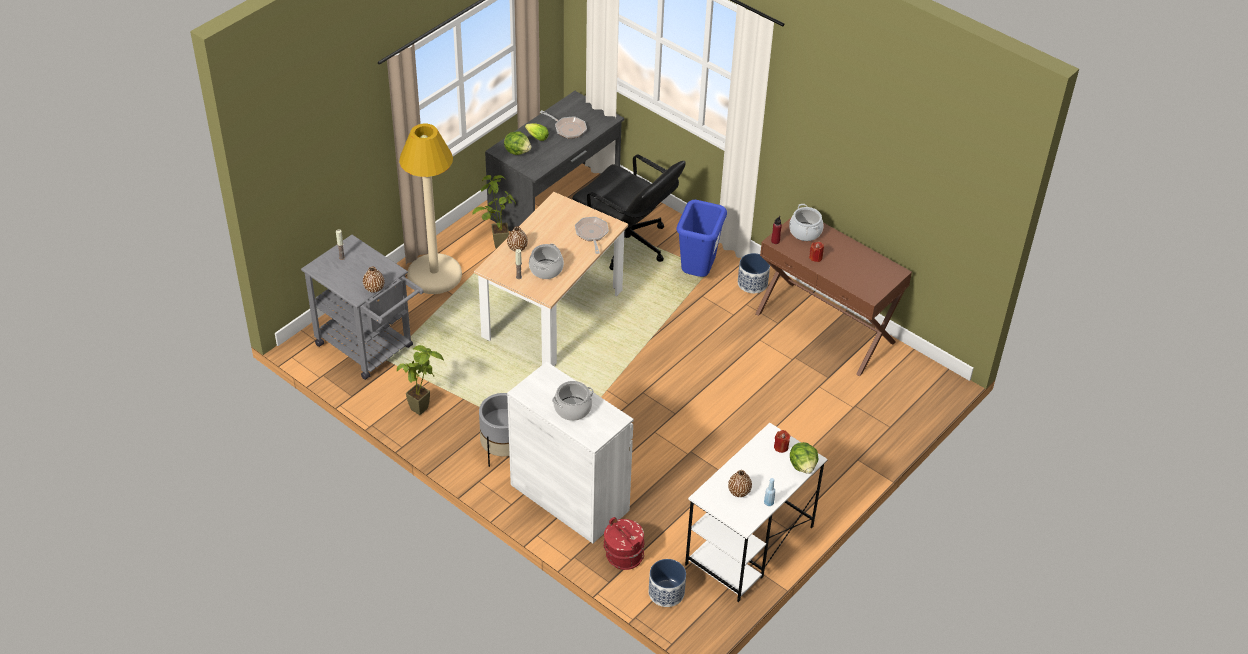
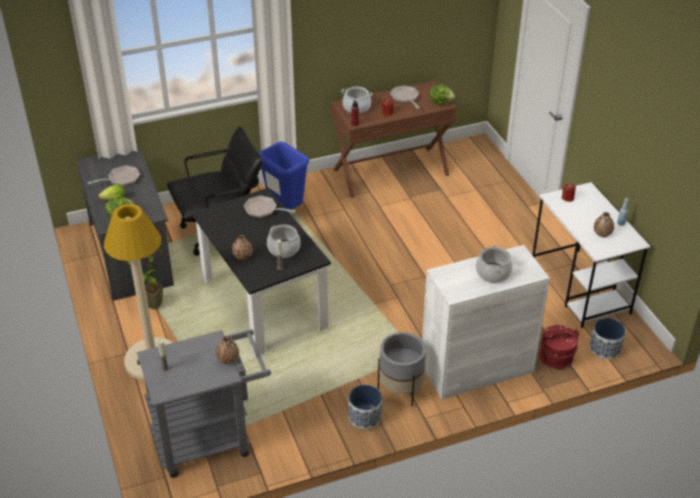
camera: 60 degrees left, 5 degrees down
(425, 406) = (312, 423): potted plant -> none
(552, 314) = (264, 303): beige dining table -> black dining table
(752, 283) = (319, 187): planter -> planter (365, 417)
(803, 466) = (592, 195): lettuce -> lettuce (440, 102)
(856, 261) = (405, 98): none -> frying pan

